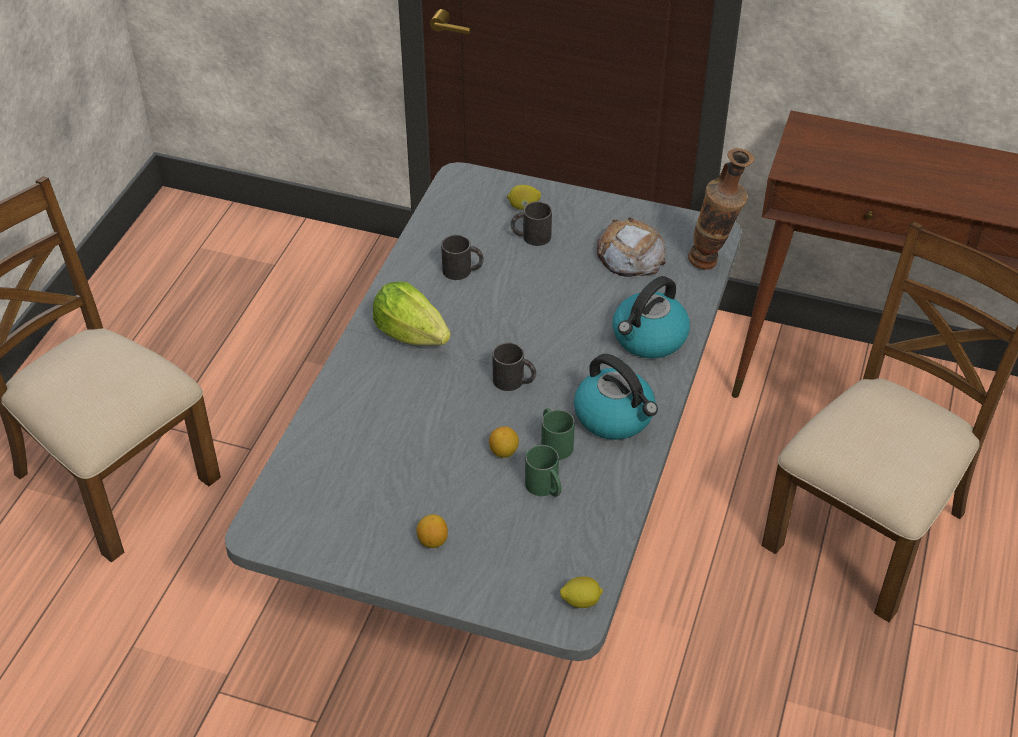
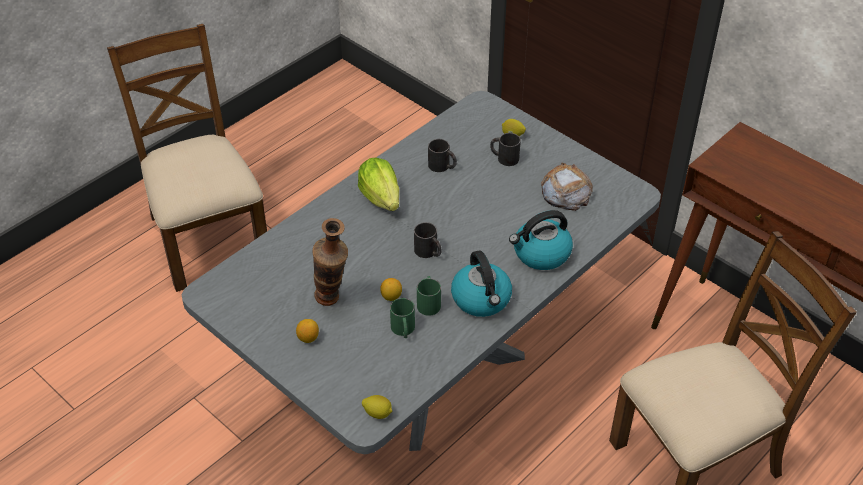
camera: 25 degrees right, 0 degrees up
(712, 263) = (622, 216): vase -> vase (332, 302)

